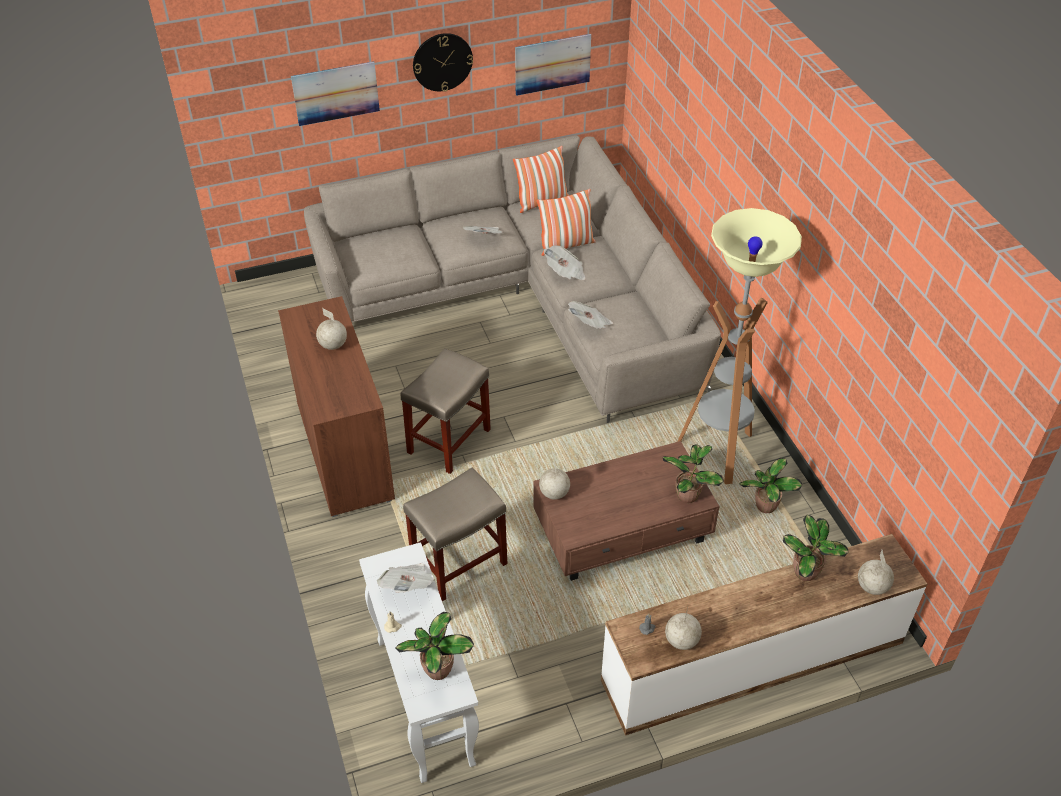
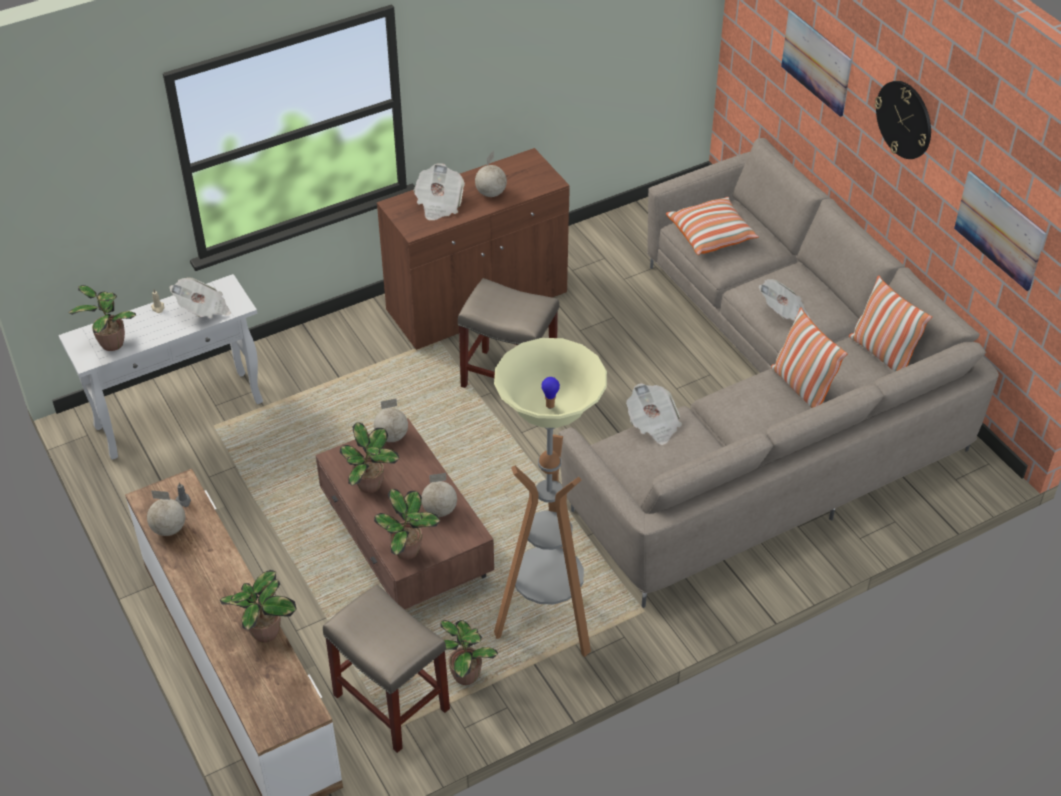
camera: 80 degrees right, 0 degrees up
(381, 259) = (711, 235): none -> pillow
(458, 564) = (341, 412): beige stool -> beige stool (390, 701)
(565, 272) = (743, 391): newspaper -> newspaper (439, 204)
(610, 513) = (371, 486): none -> potted plant
(872, 587) = (249, 696): globe -> globe (440, 510)

